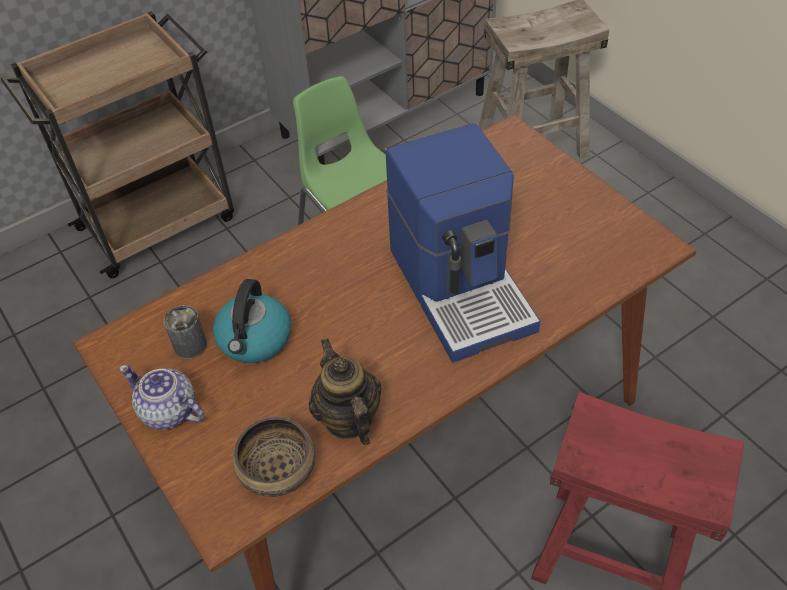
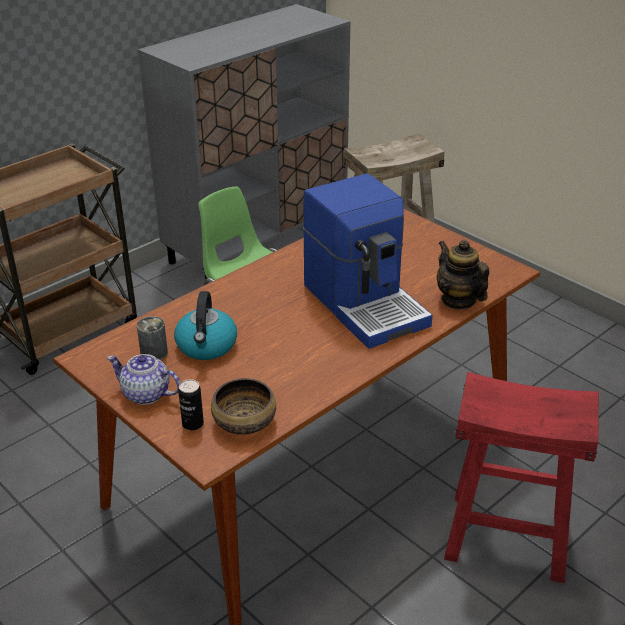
camera: 10 degrees left, 15 degrees down
(215, 466) = (193, 424): none -> can
(348, 418) = (293, 387): teapot -> teapot (458, 300)

